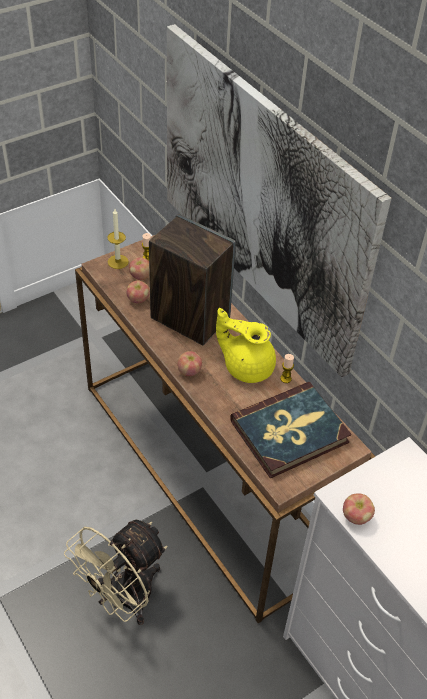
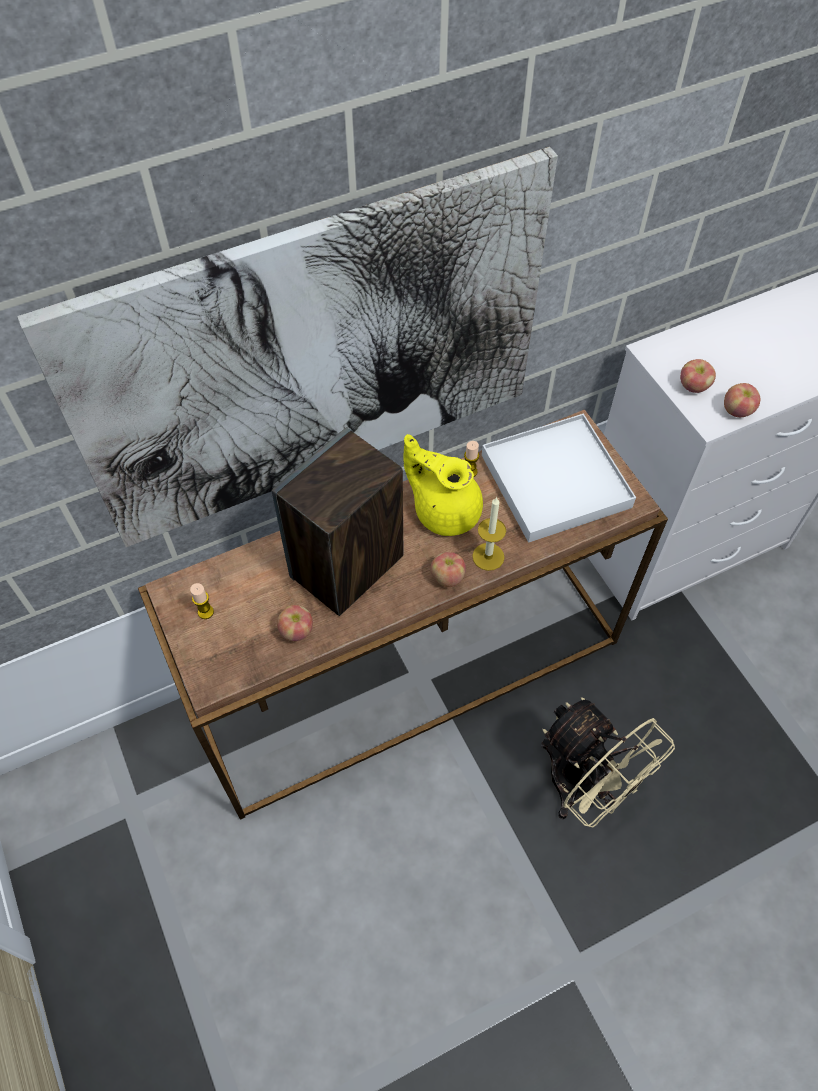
camera: 80 degrees left, 10 degrees up
(118, 262) = (204, 654): candle -> candle (488, 556)
(140, 276) = (245, 624): apple -> apple (693, 386)
(246, 366) = (445, 510): yellow teapot -> yellow teapot turned 90 degrees clockwise
(290, 432) = (555, 480): book -> white tray

